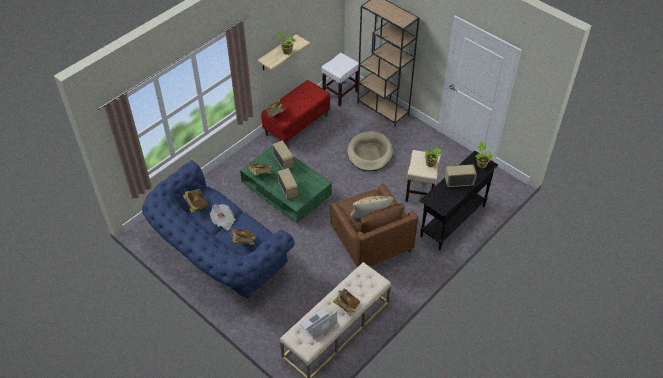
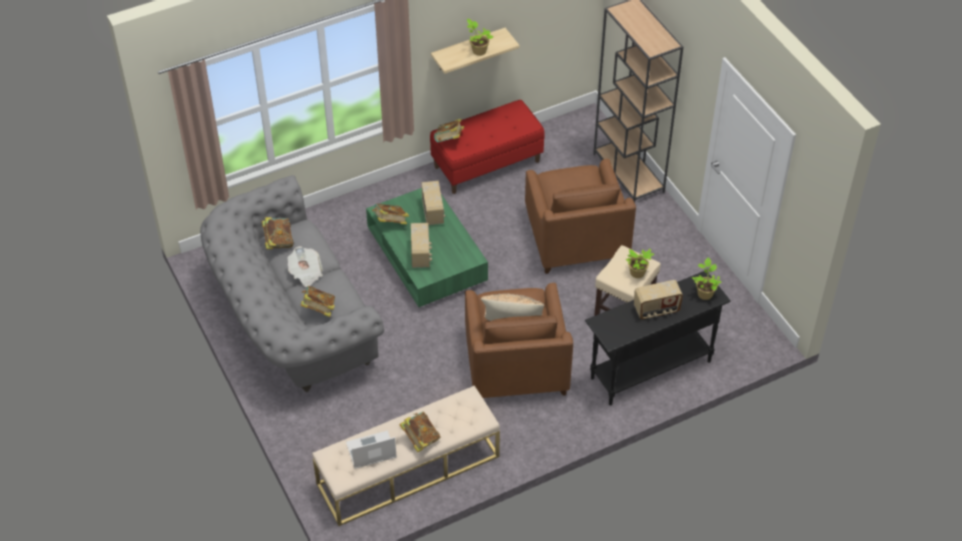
camera: 20 degrees right, 0 degrees up
(218, 255) = (292, 321): blue sofa -> grey sofa
(340, 93) = (575, 132): white stool -> none
(369, 153) = (575, 235): beige dog bed -> brown armchair
(459, 182) = (656, 310): radio -> radio turned 150 degrees clockwise

